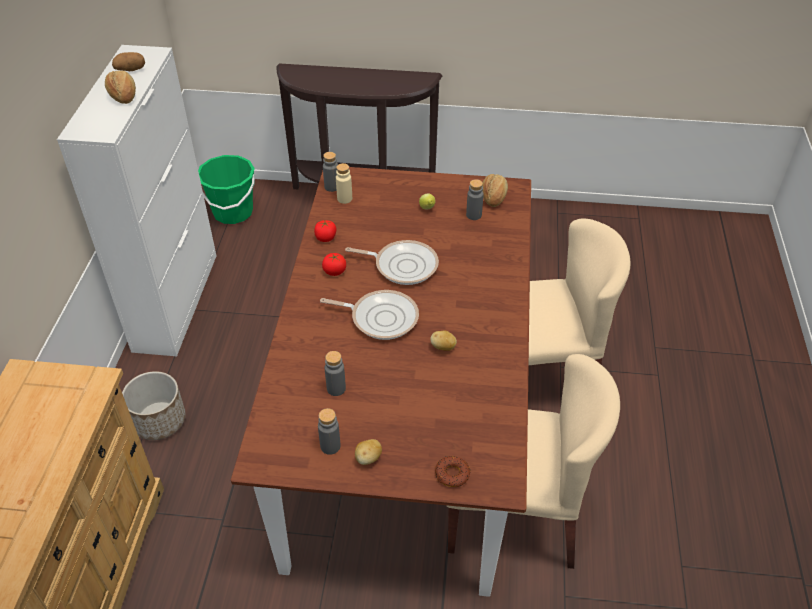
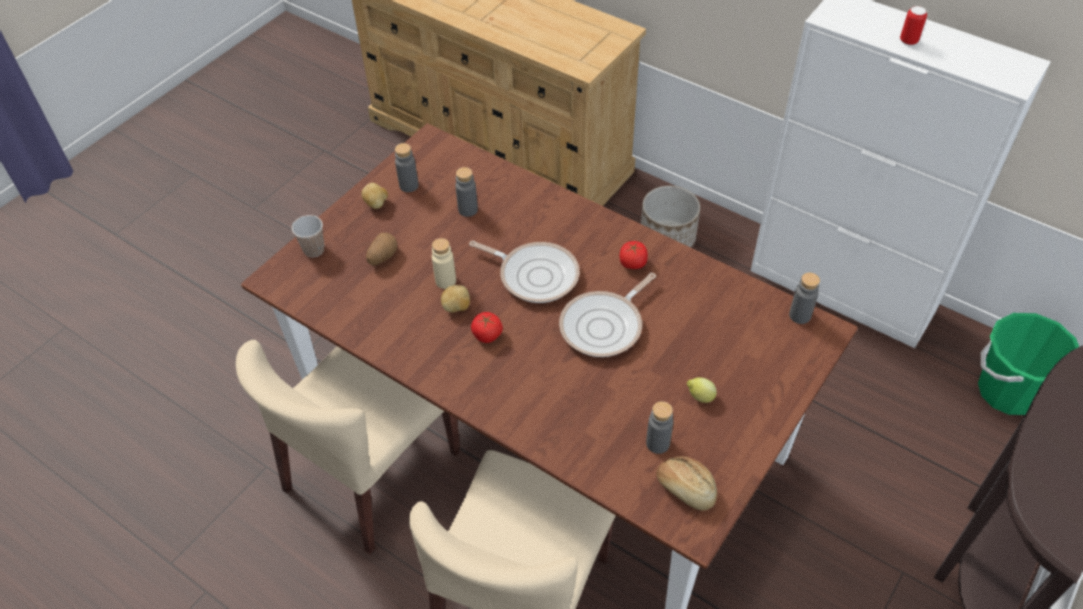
camera: 120 degrees right, 5 degrees up
(122, 95) = (908, 41): bread -> can
(131, 69) = (973, 57): potato -> potato (382, 257)
(325, 238) = (697, 275): tomato -> tomato (487, 335)
(344, 199) = (767, 319): beige bottle -> beige bottle (445, 281)
(381, 317) = (535, 275): frying pan -> frying pan turned 105 degrees counterclockwise
(452, 474) = (314, 250): donut -> cup

